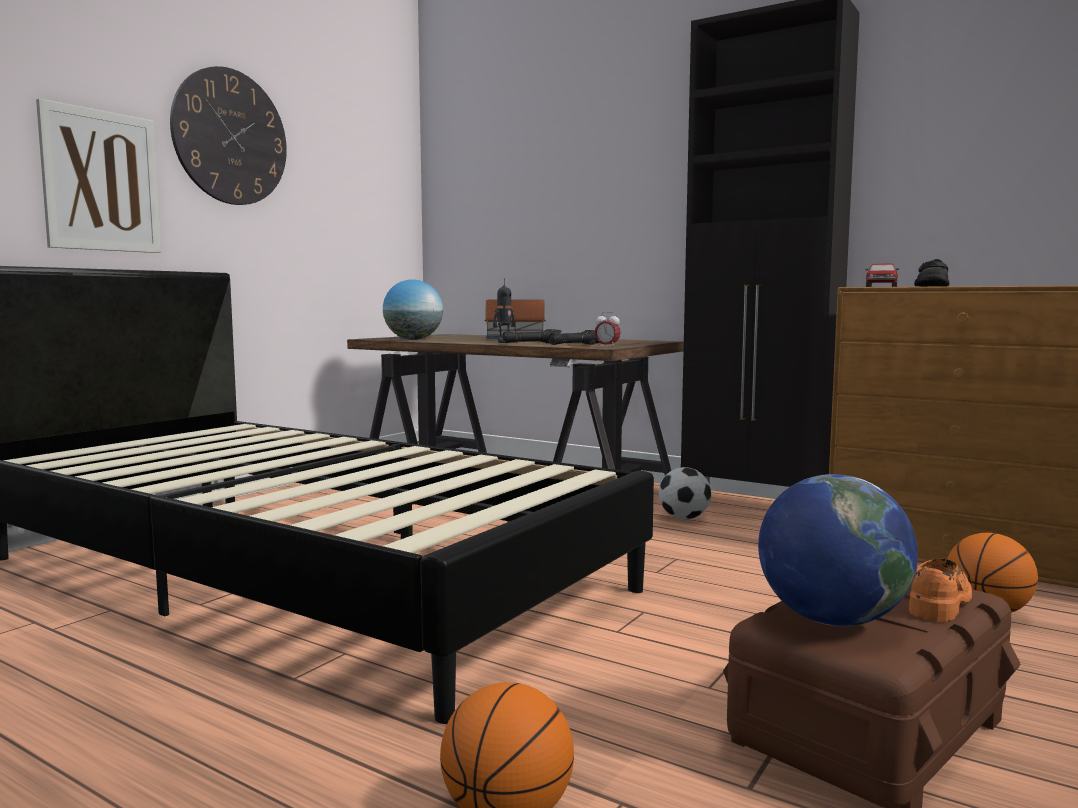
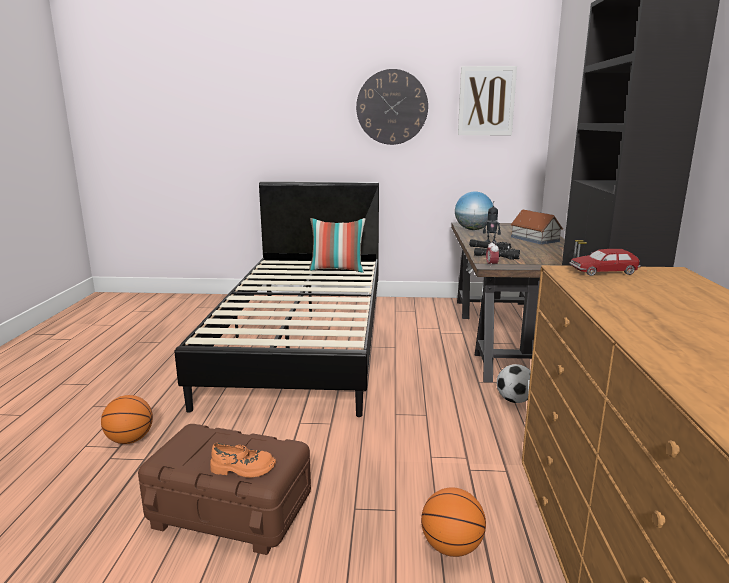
camera: 60 degrees right, 10 degrees up
(101, 181) = (320, 140): picture -> picture (486, 101)
(228, 439) = (337, 270): none -> pillow
(831, 620) = (199, 442): globe -> none
(932, 286) = (626, 284): black shoe -> none

